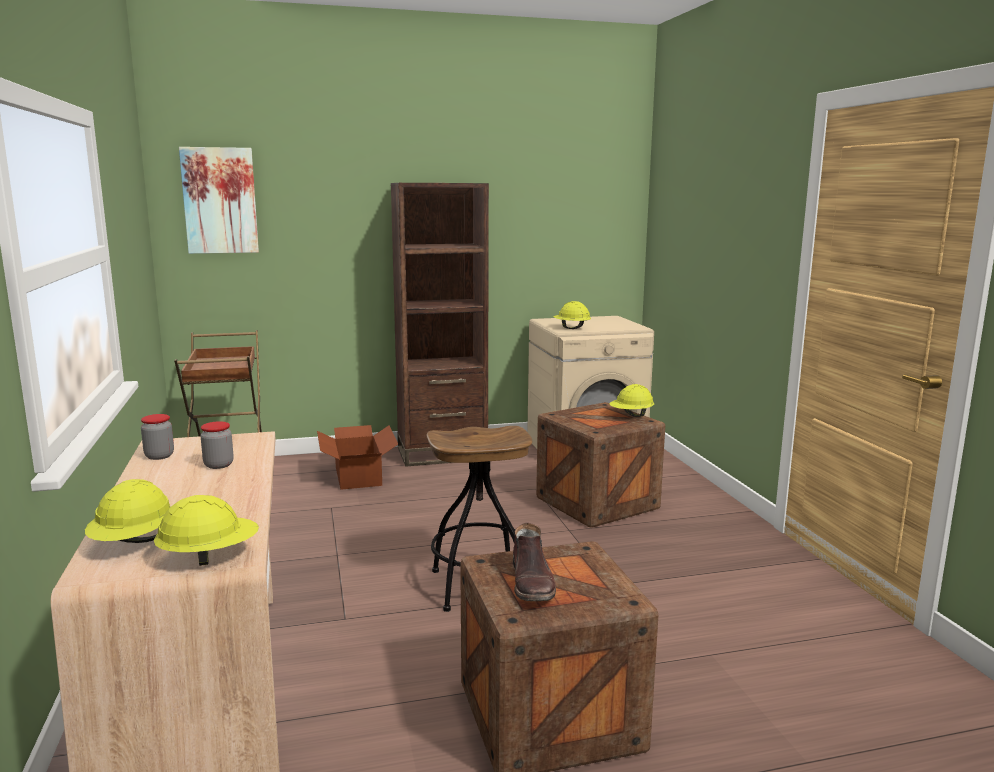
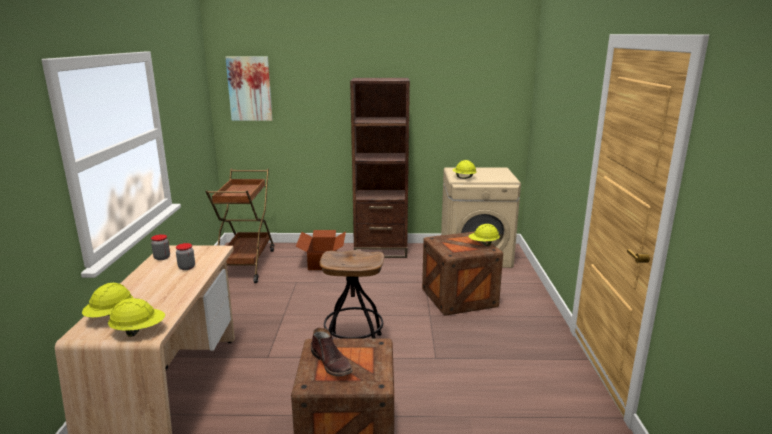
camera: 15 degrees right, 5 degrees up
(532, 583) = (332, 363): brown boot -> brown boot turned 45 degrees counterclockwise

